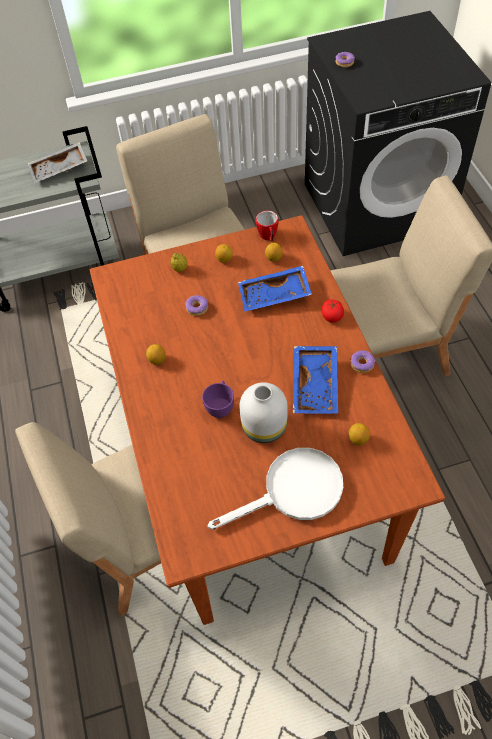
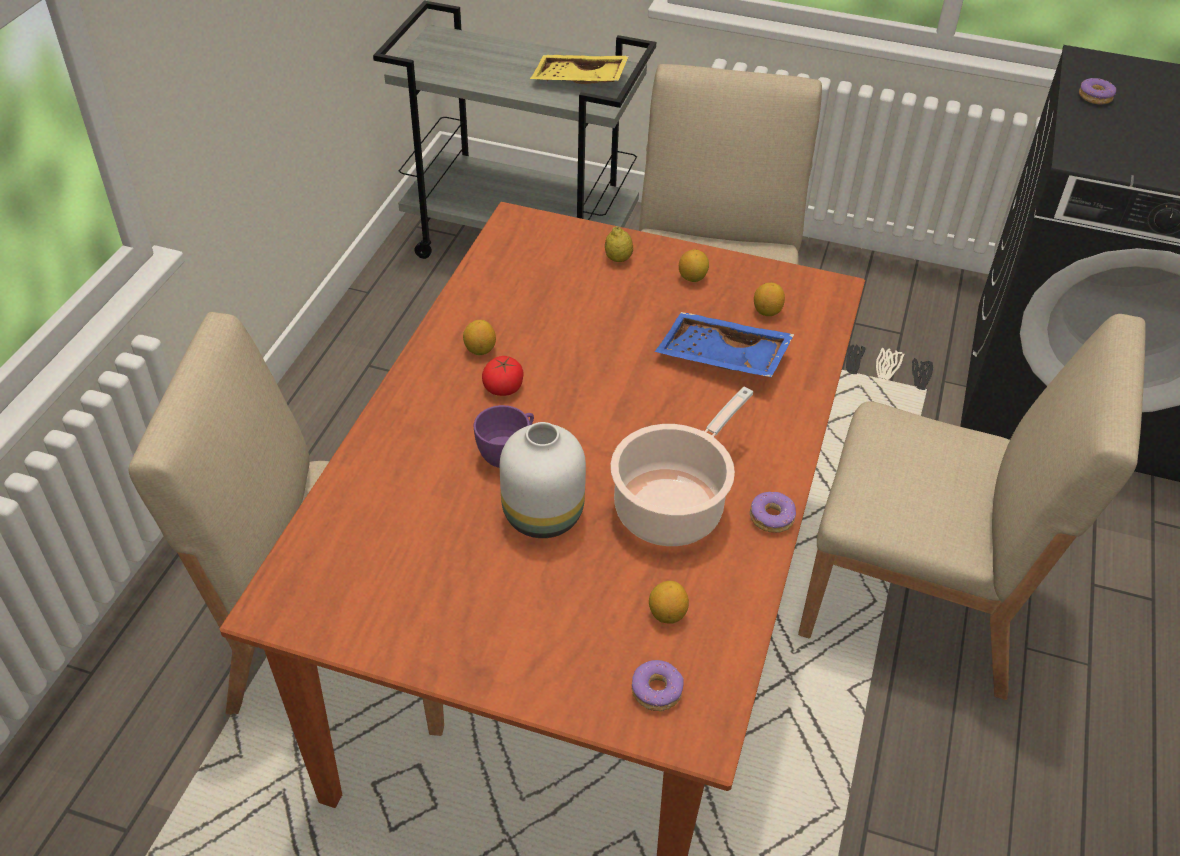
camera: 30 degrees right, 10 degrees down
(59, 170) = (579, 81): grey tray -> yellow tray
(197, 308) = (595, 317): donut -> donut (657, 691)
(268, 237) = (785, 281): mug -> none
(293, 491) = (502, 623): white frying pan -> none
(316, 385) = (673, 505): blue tray -> cooking pot
(332, 316) = (785, 429): tomato -> tomato (503, 387)

